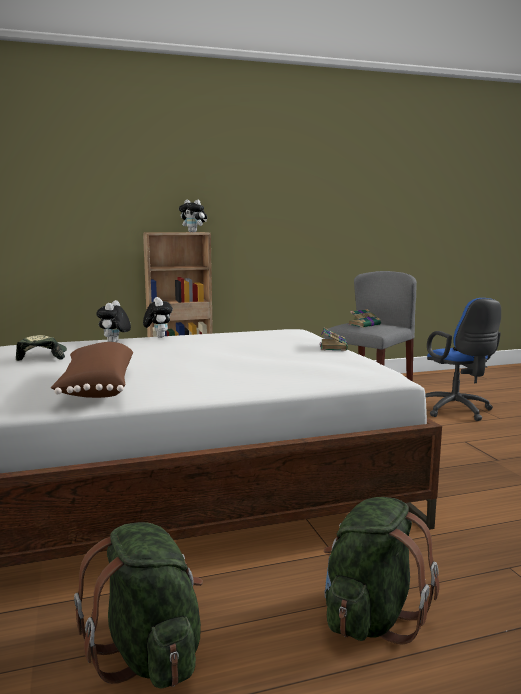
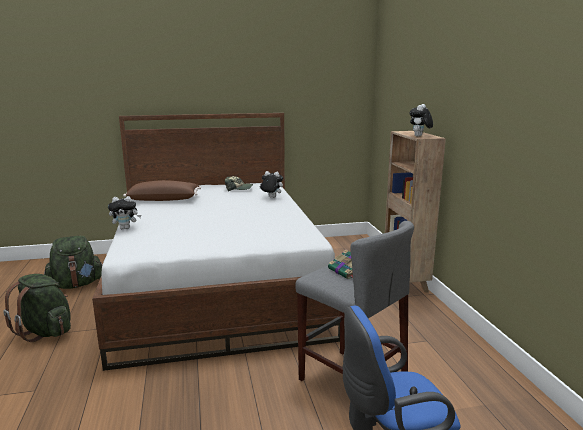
camera: 95 degrees right, 5 degrees up
(158, 337) = (289, 205): plush toy -> plush toy (126, 228)
(333, 347) = (227, 246): book -> none

